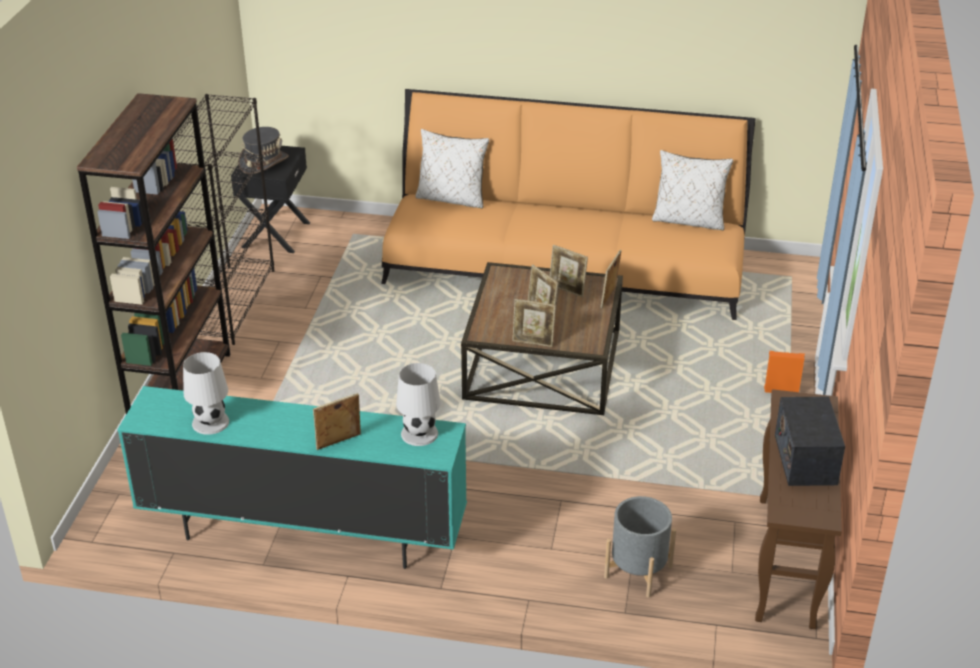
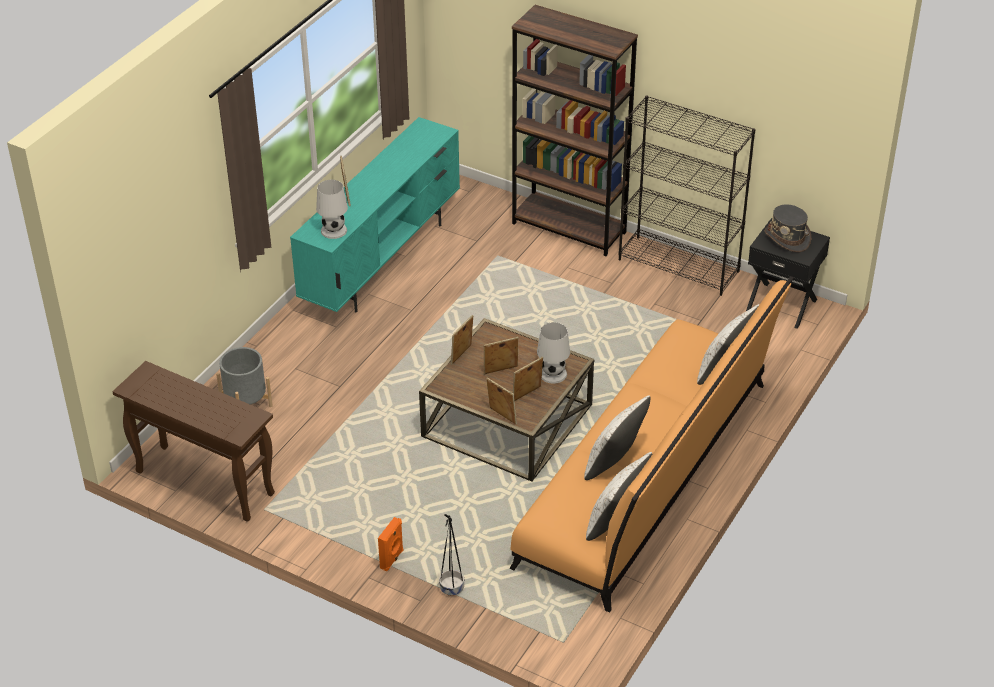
camera: 110 degrees right, 5 degrees up
(210, 422) = (401, 150): white table lamp -> white table lamp (552, 374)
(622, 229) = (614, 462): none -> white pillow
(785, 347) = (451, 588): none -> black planter
(805, 459) = (188, 401): radio -> none

